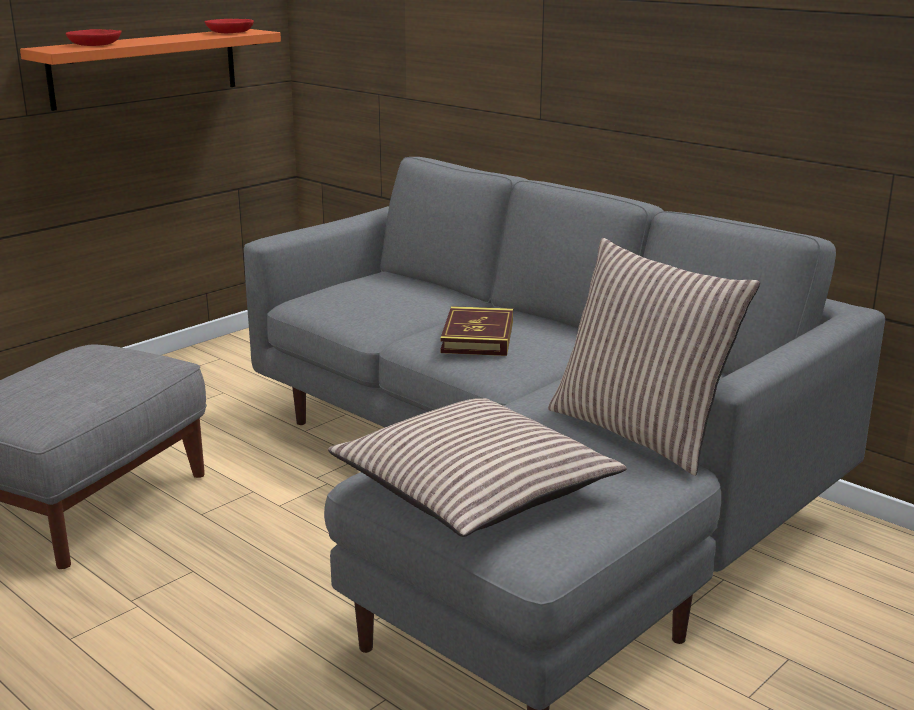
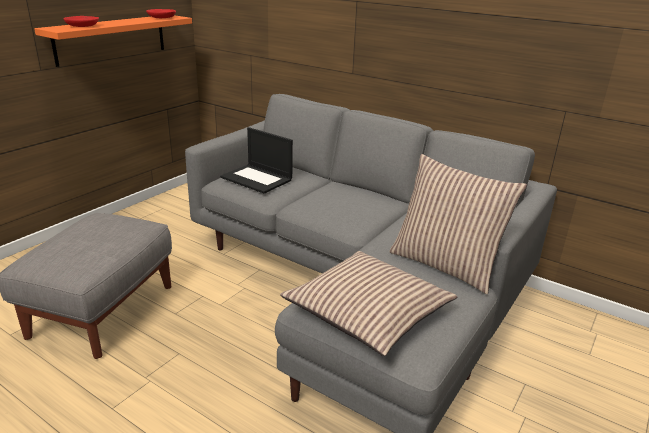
camera: 10 degrees left, 5 degrees up
(362, 297) = (257, 179): none -> laptop
(477, 337) = (332, 204): book -> none

